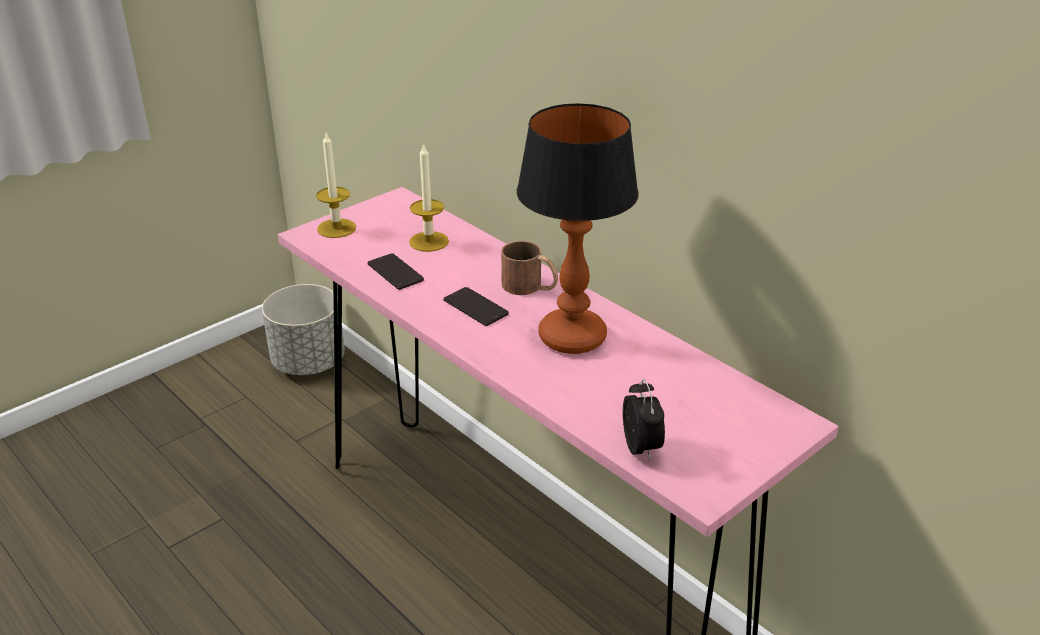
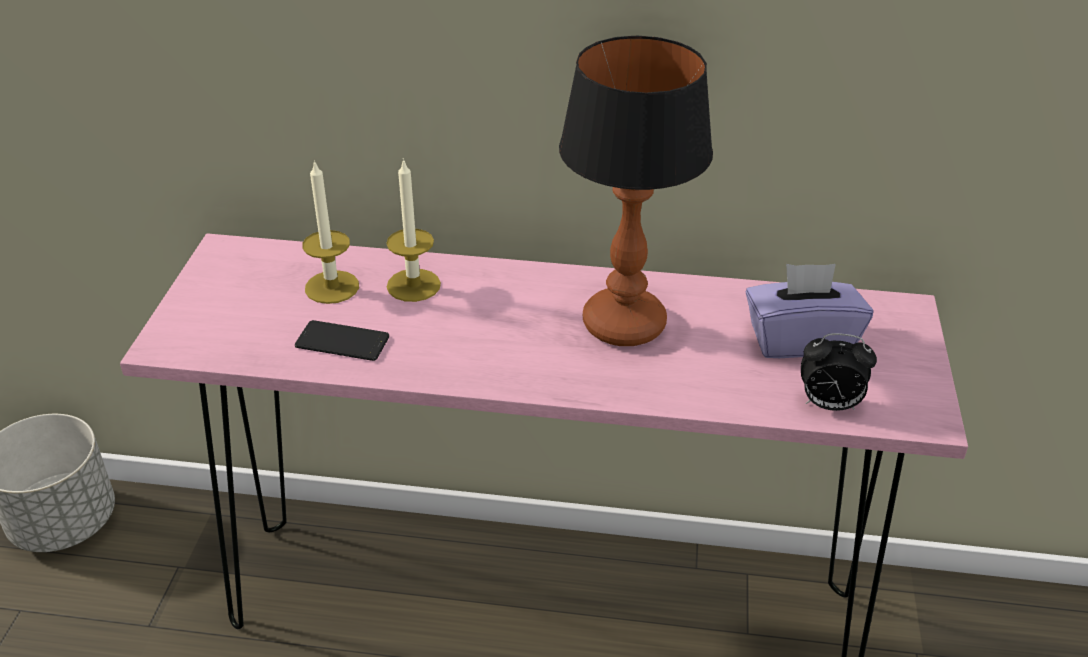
camera: 40 degrees left, 5 degrees up
(336, 228) = (193, 320): candle -> candle (413, 285)
(475, 307) = (486, 339): phone -> none
(530, 287) = (512, 289): brown mug -> none
(641, 448) = (828, 405): alarm clock -> alarm clock turned 150 degrees clockwise
(681, 402) = (800, 340): none -> purple tissue box

